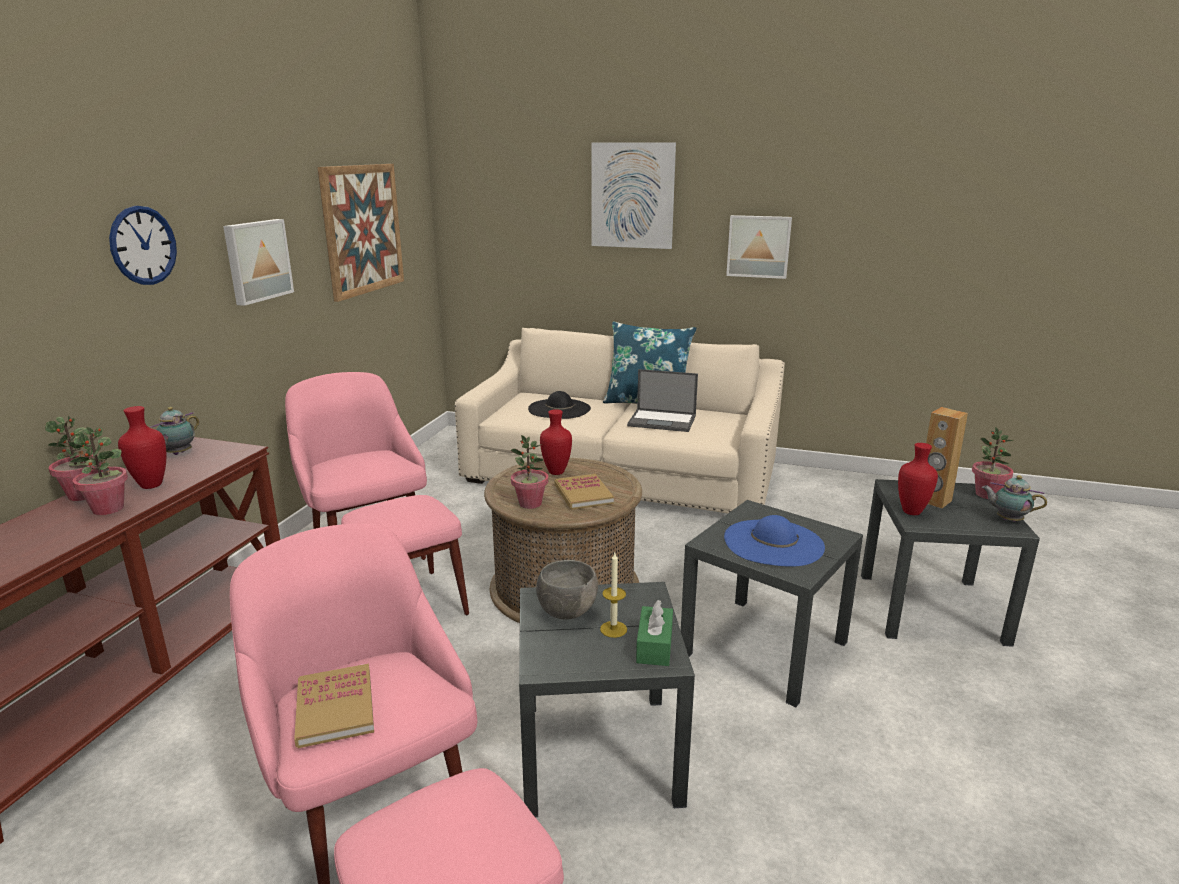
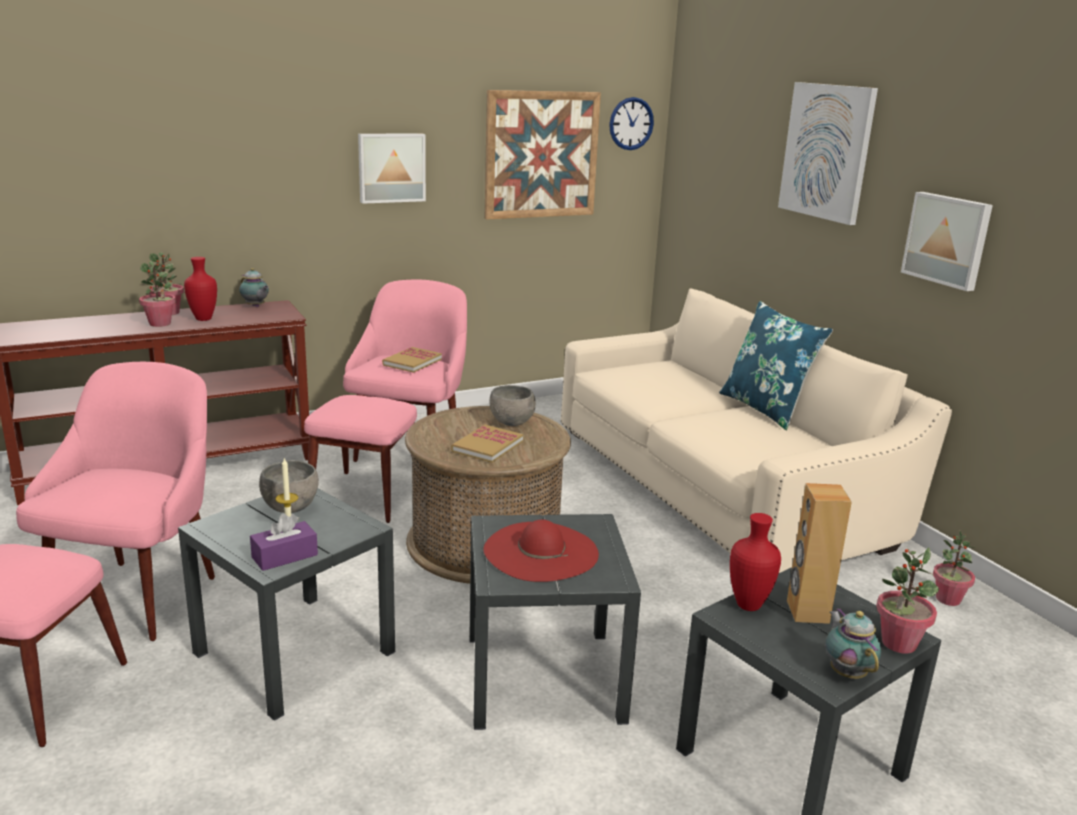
camera: 45 degrees right, 0 degrees up
(143, 245) = (272, 140): wall clock -> wall clock (631, 123)
(177, 454) = (255, 306): teapot -> teapot turned 120 degrees counterclockwise
(335, 708) = (90, 484): book -> book (412, 362)
(530, 504) = (437, 435): potted plant -> potted plant (948, 599)
(556, 472) = (512, 423): red vase -> grey bowl
(559, 409) = (662, 383): black hat -> none
(654, 646) = (284, 556): green tissue box -> purple tissue box
(663, 421) = (735, 428): laptop -> none
(773, 542) = (540, 551): blue hat -> red hat

